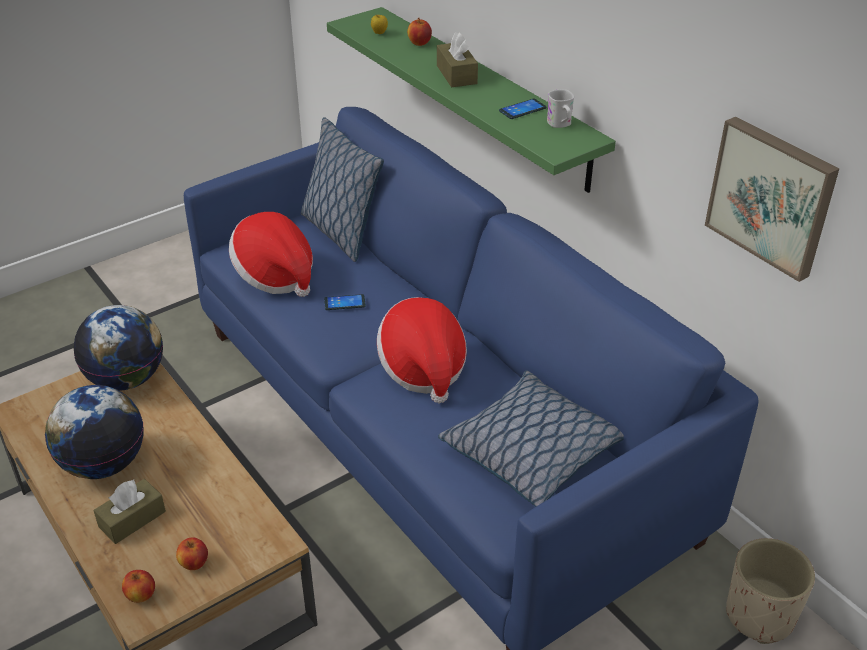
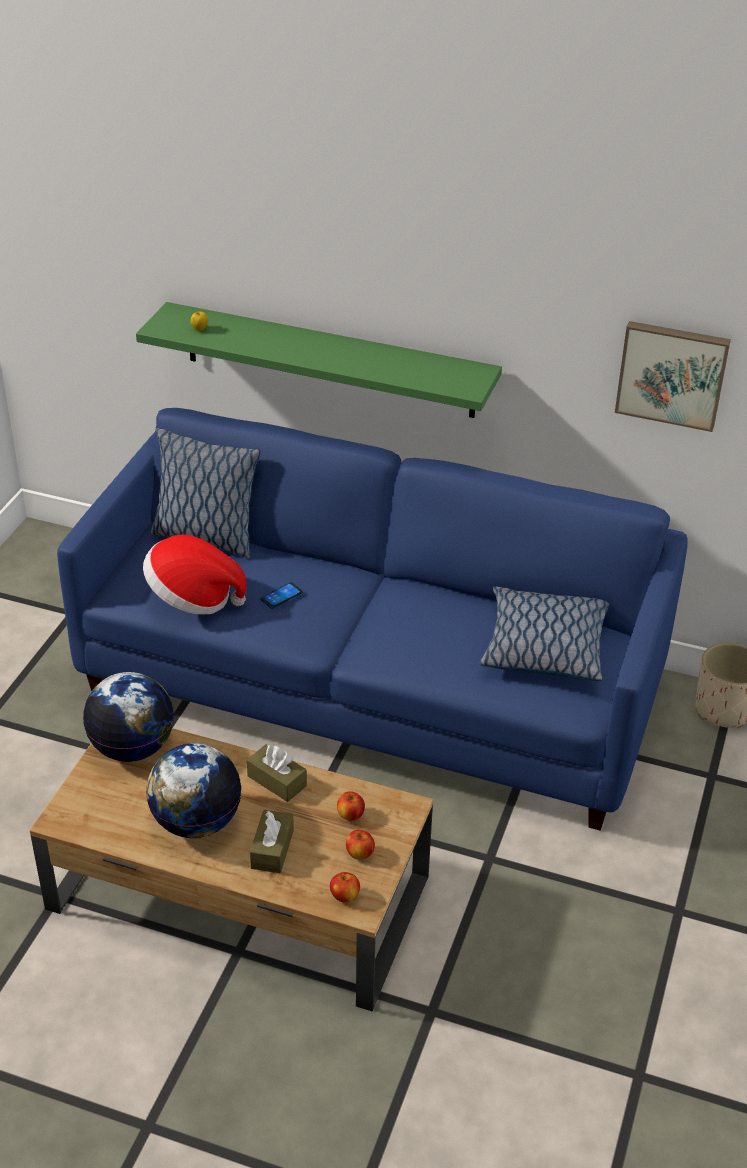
camera: 35 degrees left, 0 degrees up
(419, 43) = (247, 328): apple -> apple (350, 815)
(423, 368) = (403, 621): hat -> none
(456, 74) = (315, 348): brown tissue box -> brown tissue box (277, 781)
(522, 109) = (405, 363): phone -> none
(560, 124) = (448, 366): white mug -> none

